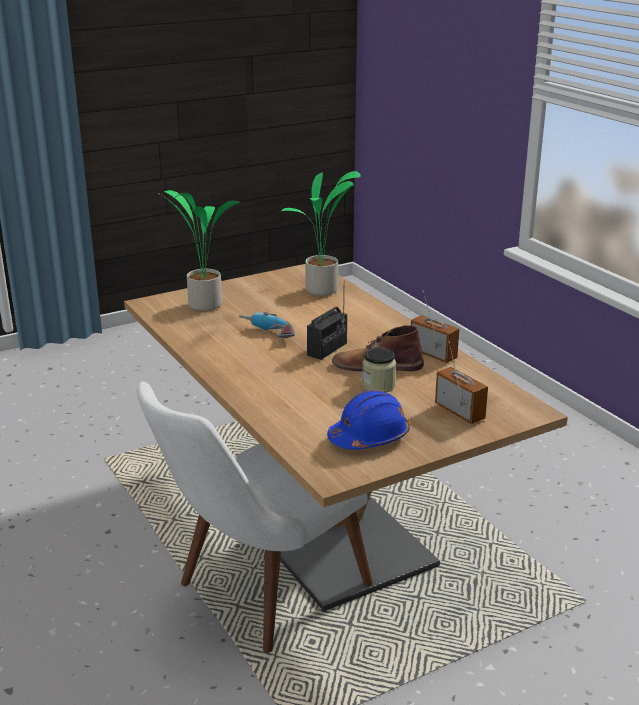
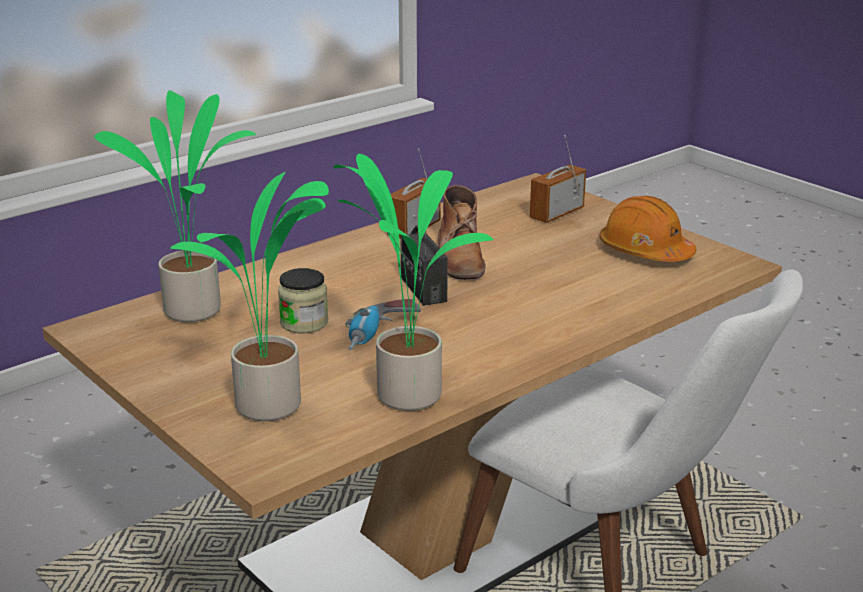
camera: 100 degrees left, 0 degrees up
(197, 336) = (407, 393): none -> potted plant
(327, 349) = (423, 289): radio -> radio turned 135 degrees counterclockwise
(369, 437) = (645, 252): blue hard hat -> orange hard hat
(378, 386) = (517, 253): jar -> jar (304, 323)

